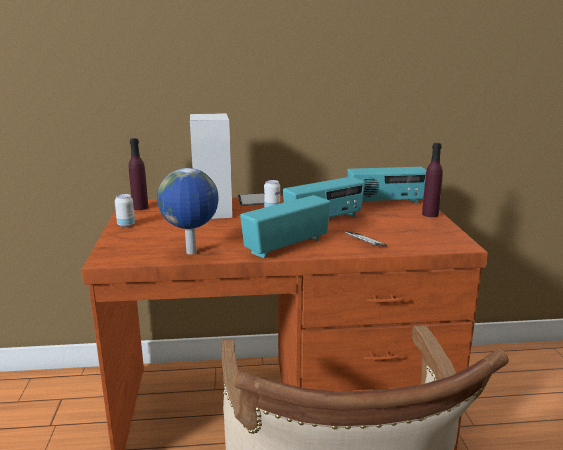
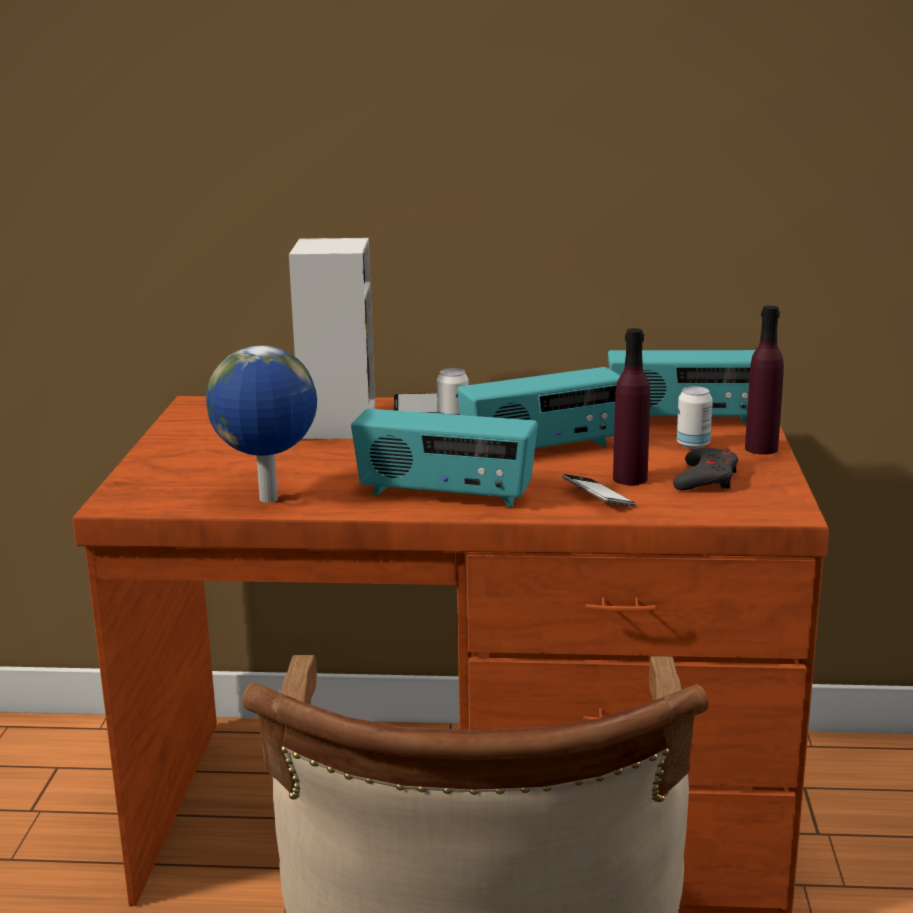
camera: 10 degrees right, 0 degrees up
(126, 225) = (171, 443): can -> can (693, 445)
(140, 207) = (207, 412): purple bottle -> purple bottle (630, 478)
(286, 246) = (445, 496): radio -> radio turned 135 degrees counterclockwise
(413, 230) = (706, 478): none -> grey game controller

